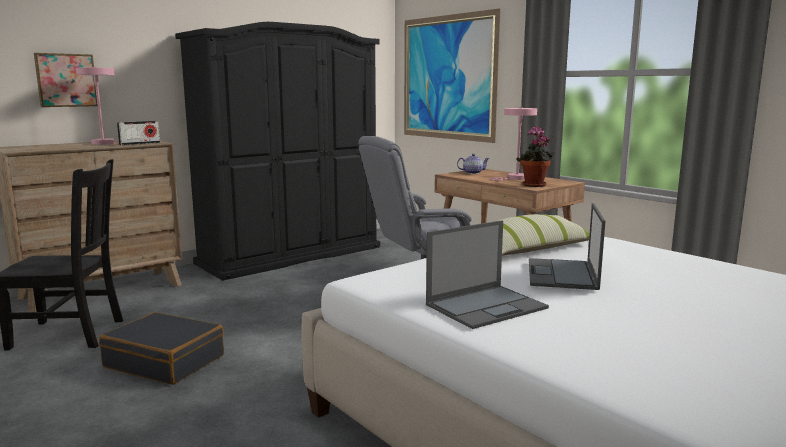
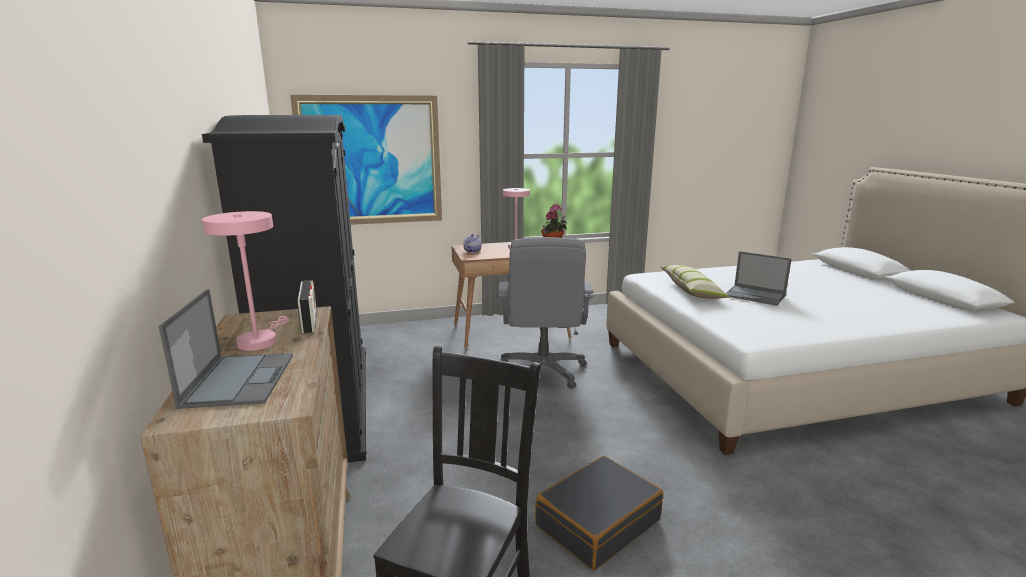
camera: 65 degrees left, 5 degrees up
(66, 80) = (152, 250): picture -> none
(487, 306) = (811, 321): laptop -> laptop (239, 379)

